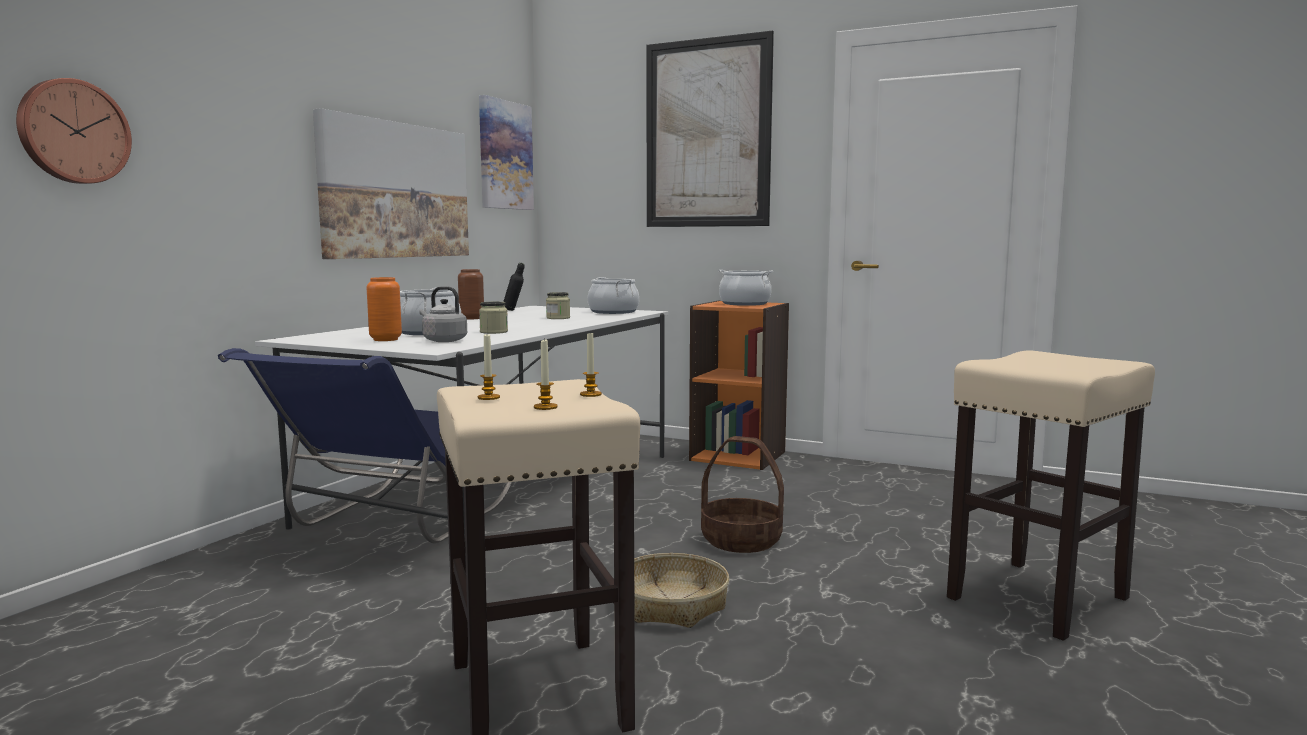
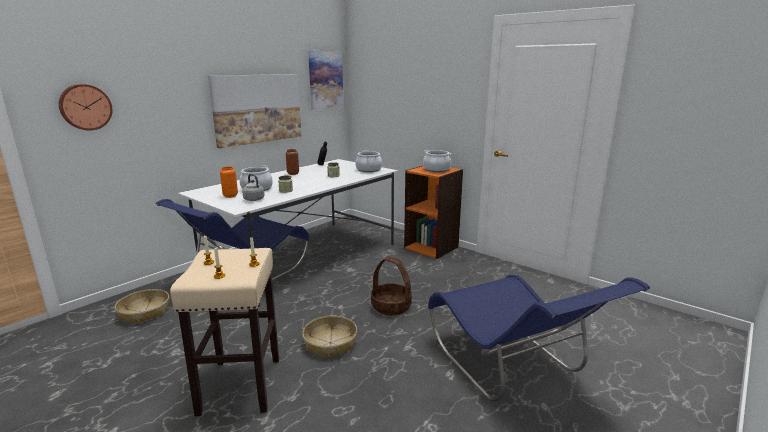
camera: 15 degrees right, 10 degrees up
(200, 604) = (144, 312): none -> basket
(707, 134) = (426, 71): picture -> none
(1037, 598) = (512, 368): beige stool -> blue chair

